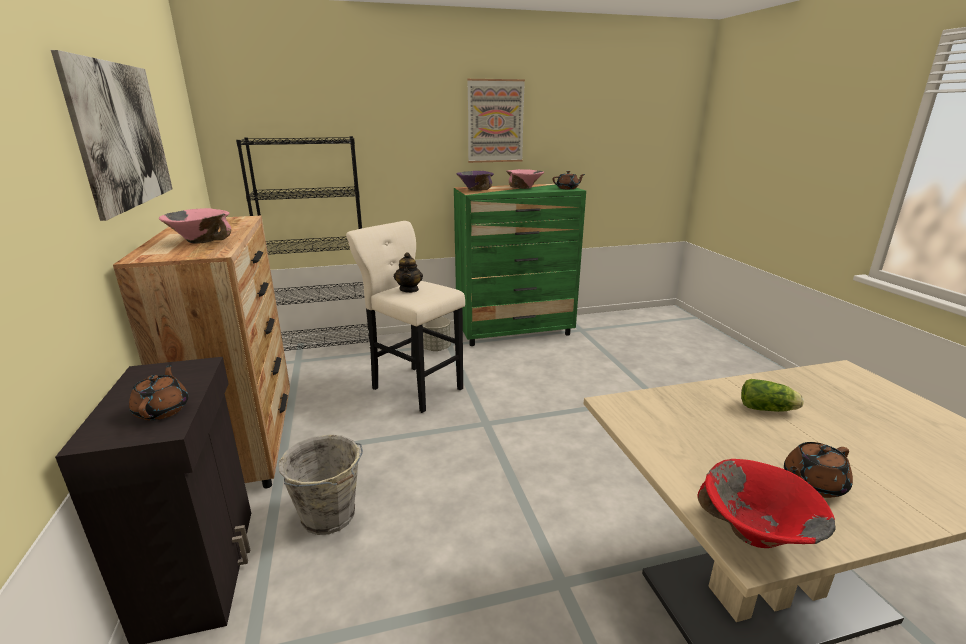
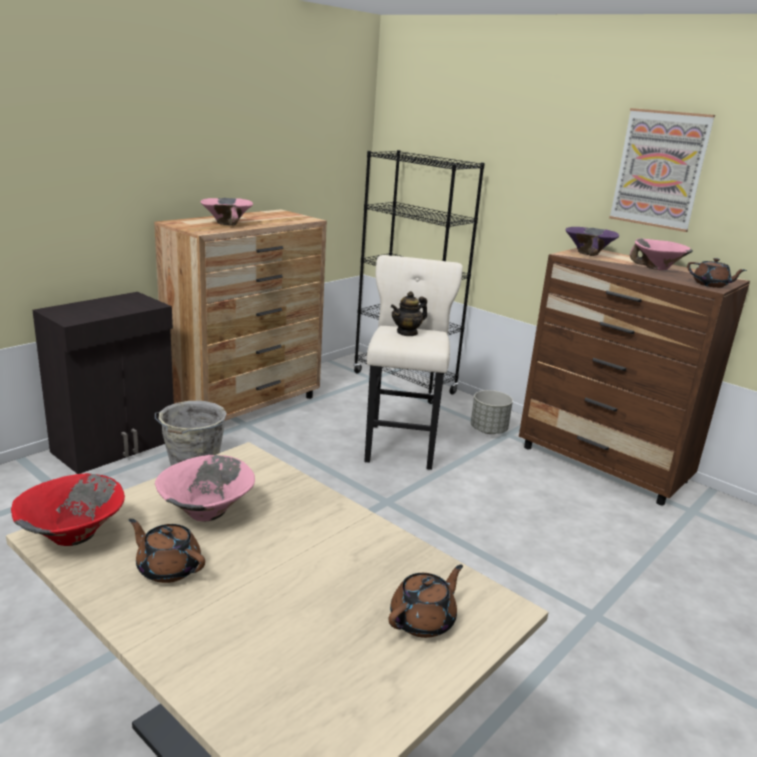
camera: 55 degrees right, 0 degrees up
(122, 135) = (223, 135): picture -> none
(163, 410) = (91, 313): brown teapot -> brown teapot (423, 620)
(515, 331) = (603, 465): green dresser -> brown dresser
(716, 446) = (206, 513): none -> pink bowl
(768, 409) = (313, 542): lettuce -> none

